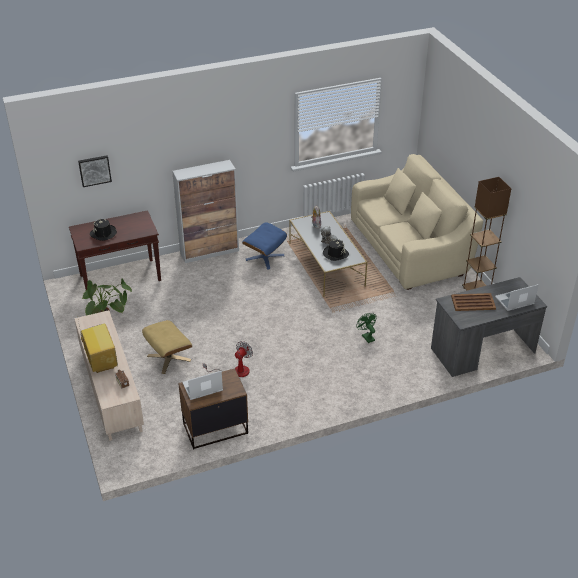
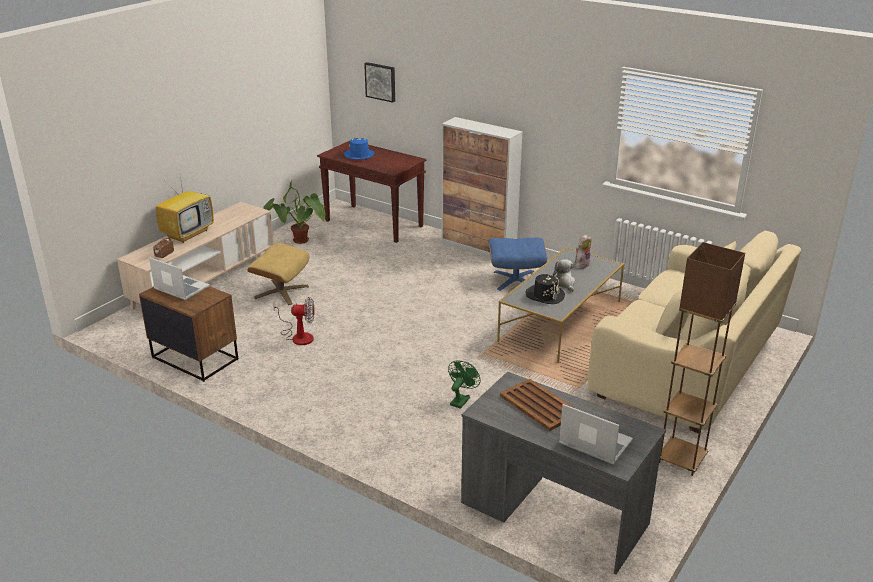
camera: 55 degrees right, 10 degrees down
(103, 233) = (359, 155): black hat -> blue hat

